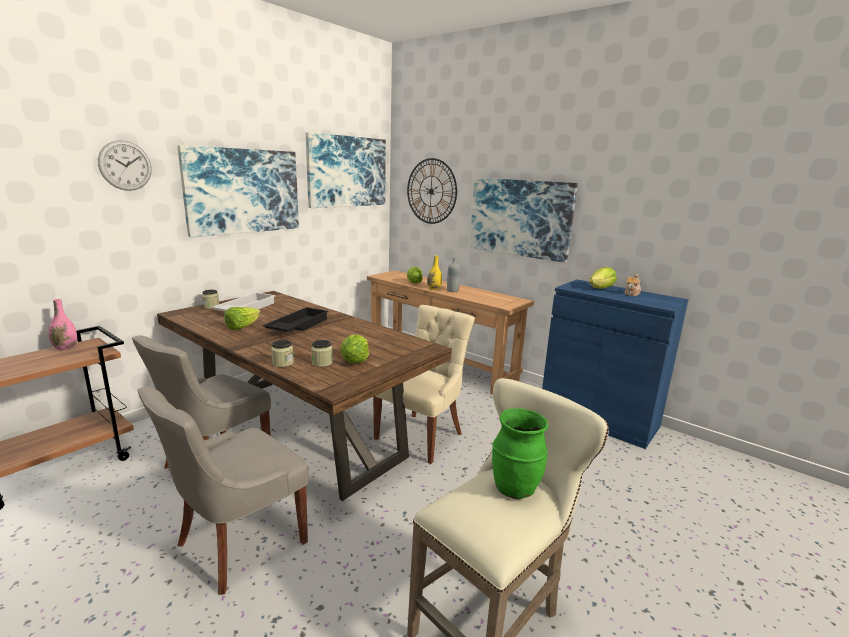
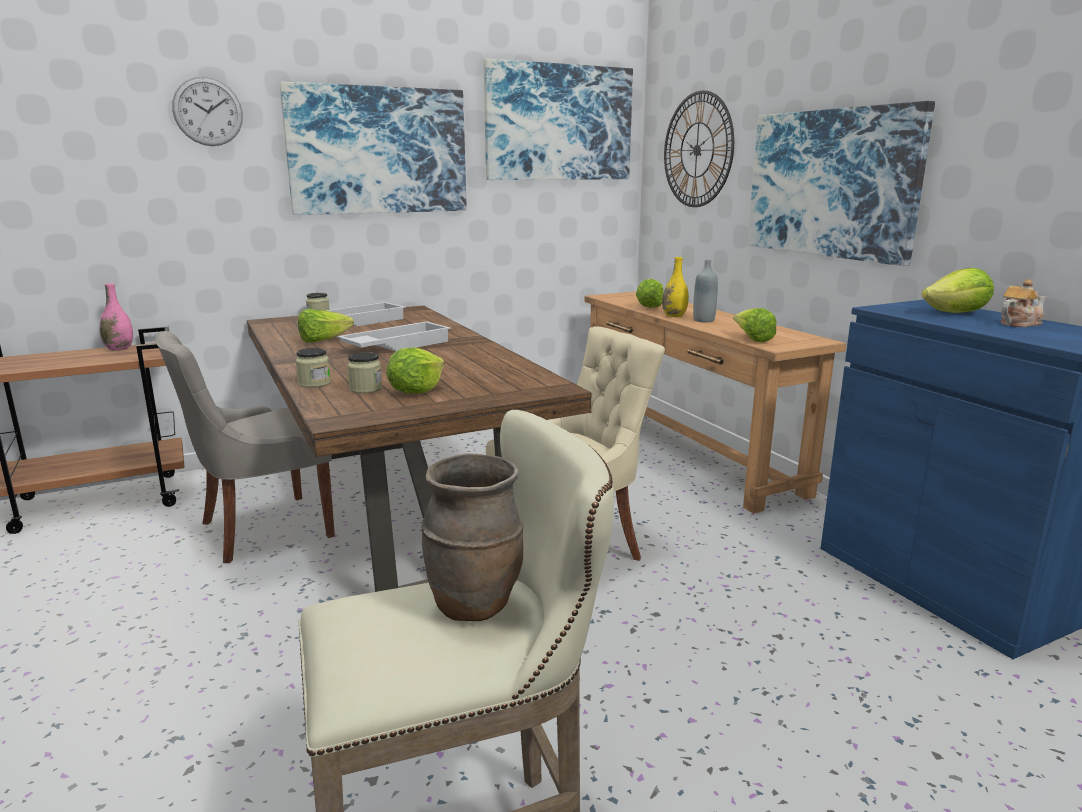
camera: 25 degrees right, 0 degrees up
(238, 543) = (209, 632): grey chair -> none
(297, 326) = (396, 345): black tray -> white tray
(490, 302) = (752, 339): none -> lettuce
(514, 488) = (474, 605): green vase -> brown vase

